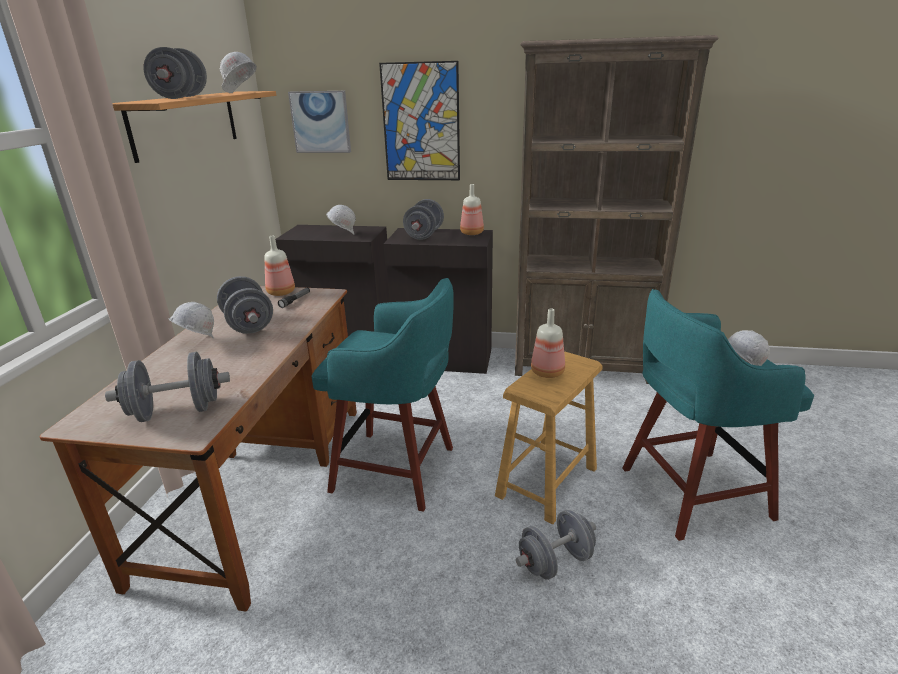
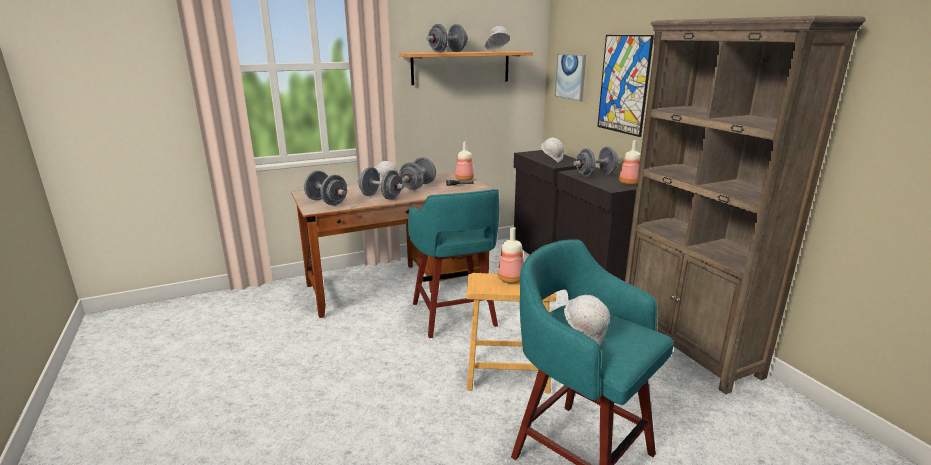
camera: 55 degrees right, 5 degrees down
(555, 561) = (434, 402): grey dumbbell -> grey dumbbell (381, 197)

